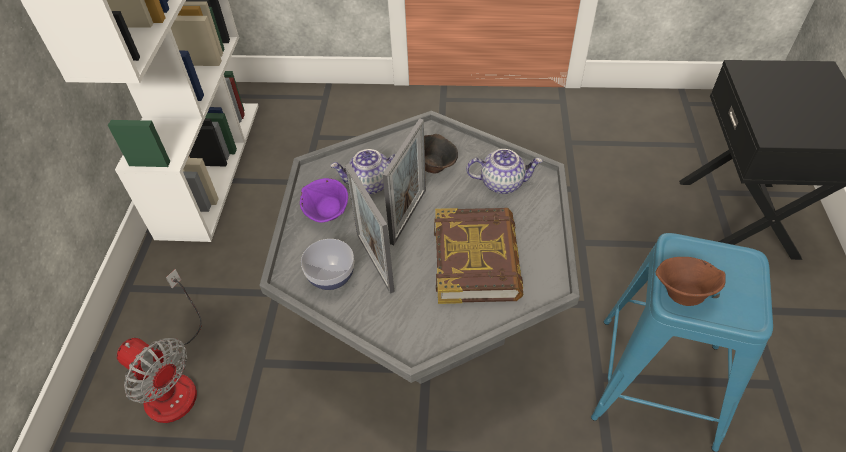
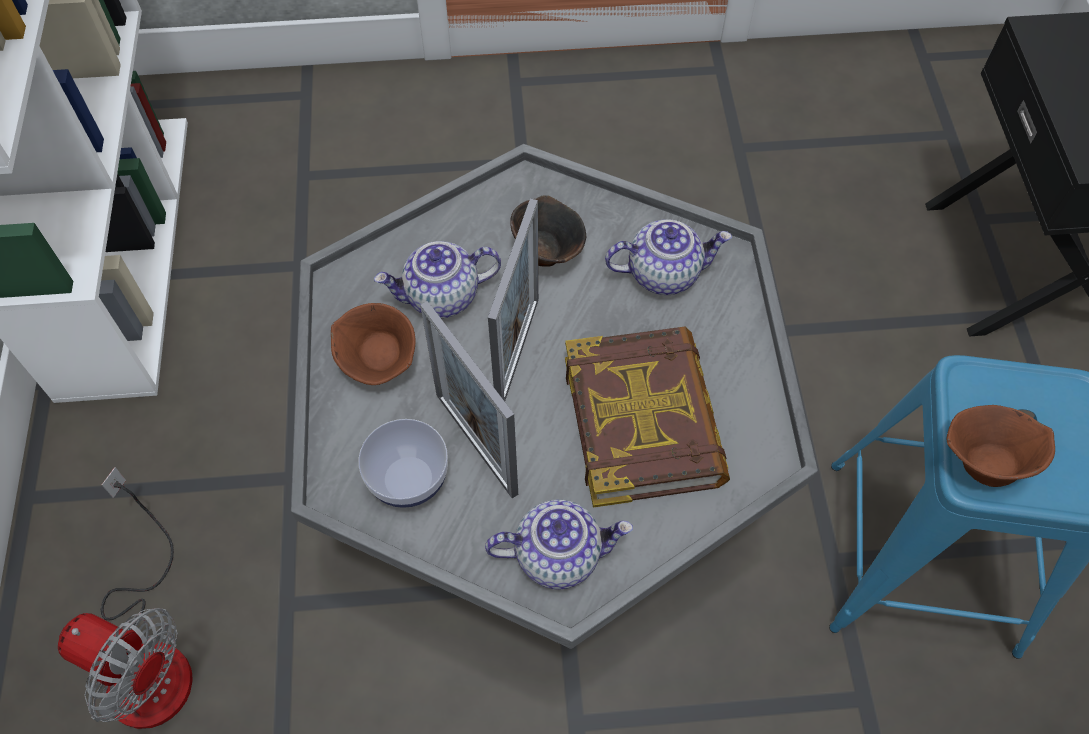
camera: 10 degrees left, 10 degrees up
(328, 214) = (379, 362): purple bowl -> brown bowl
(412, 327) = (558, 554): none -> teapot

